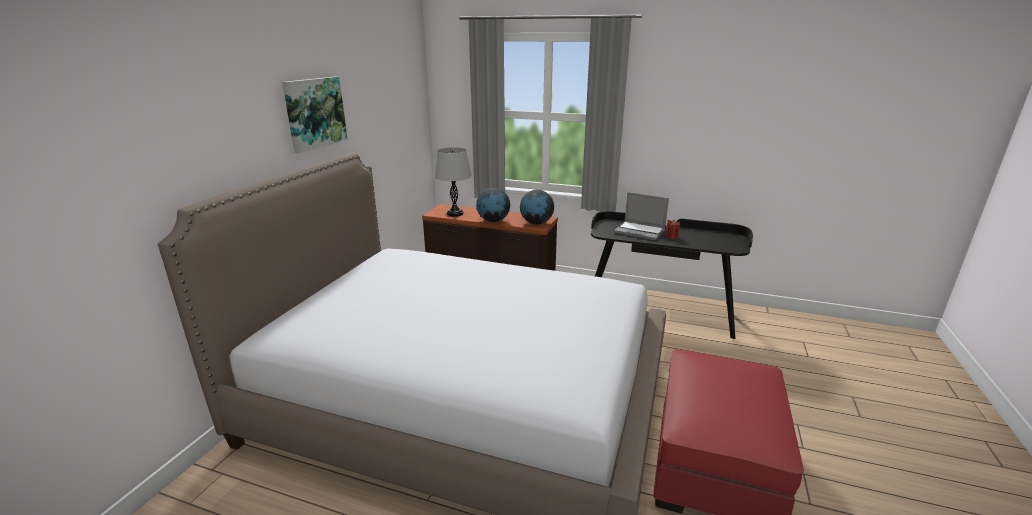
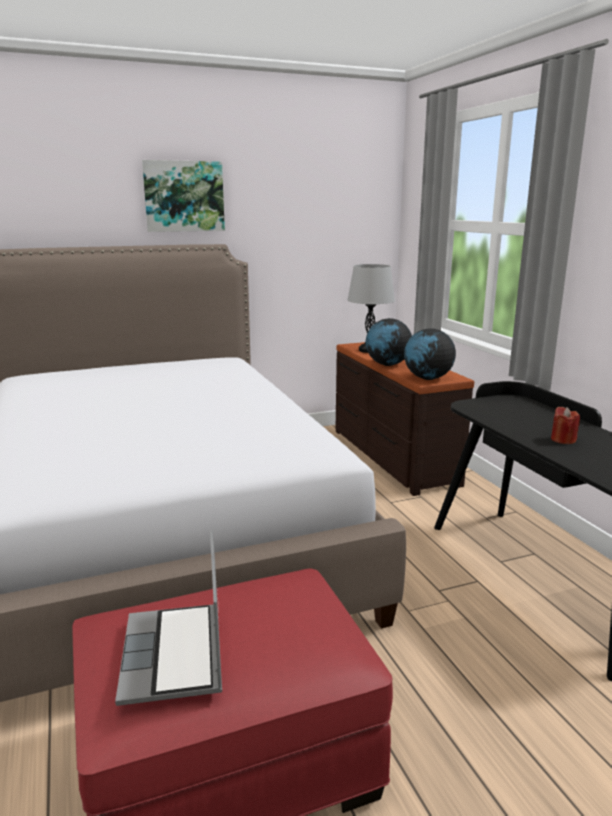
camera: 50 degrees right, 5 degrees down
(640, 231) = (530, 420): laptop -> laptop (175, 656)

